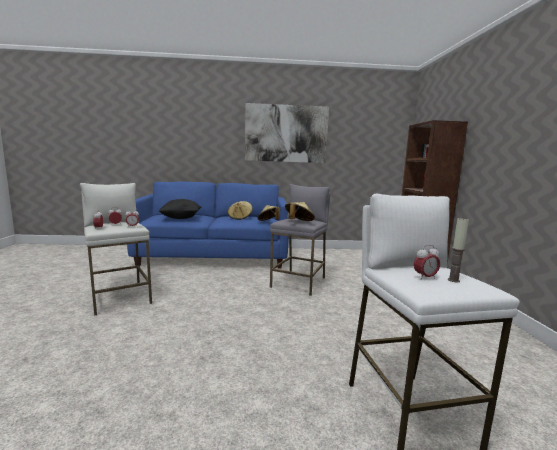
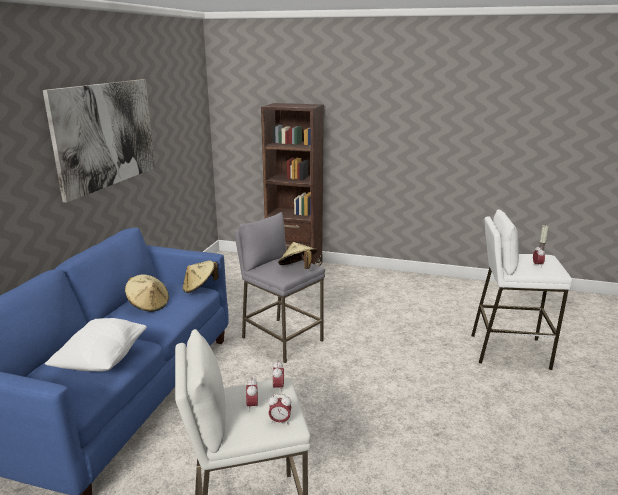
camera: 70 degrees left, 10 degrees up
(181, 218) = (102, 360): black pillow -> white pillow

